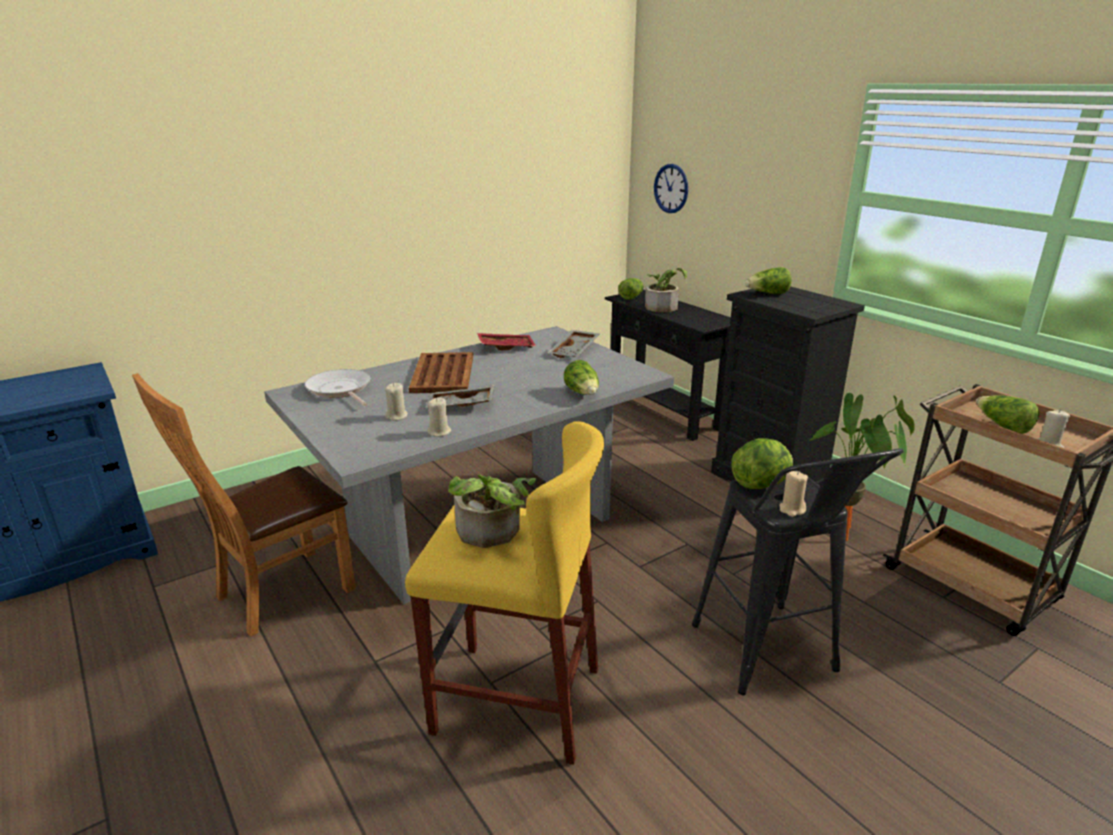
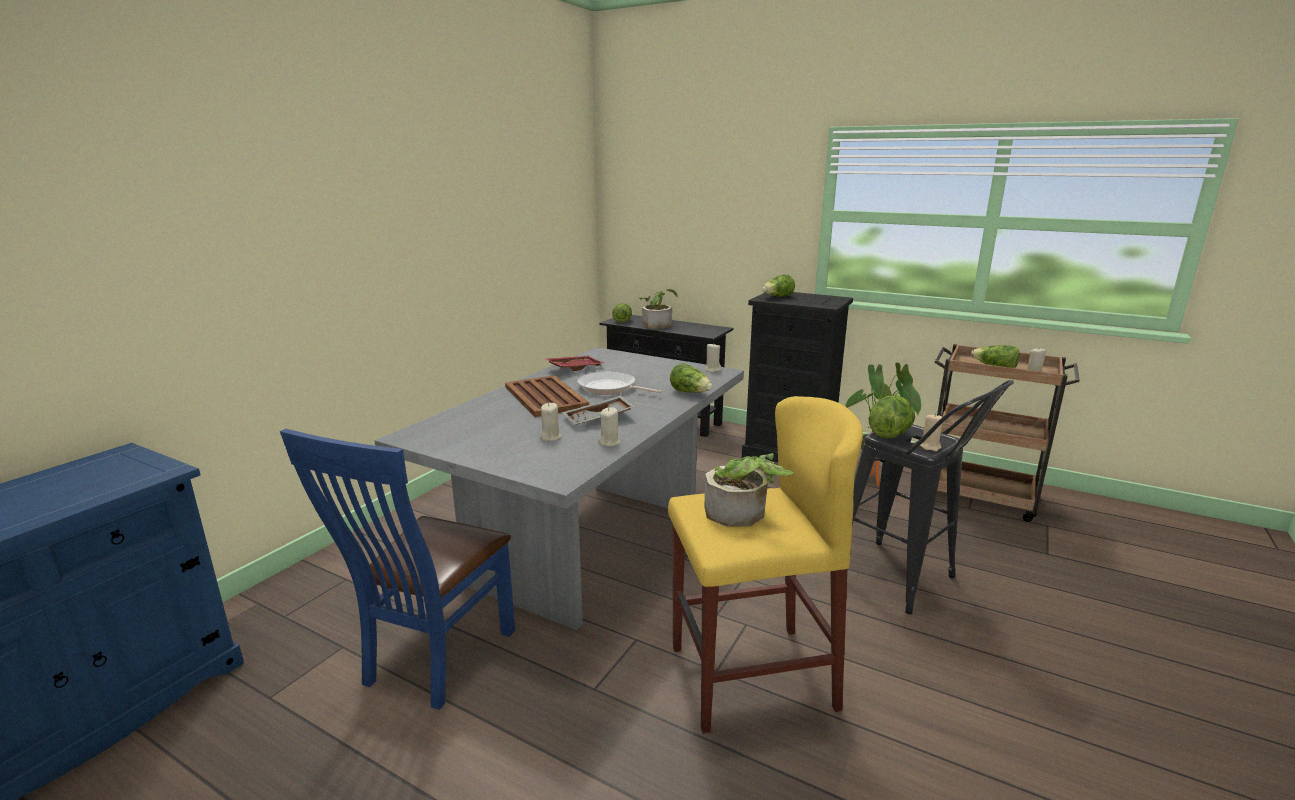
camera: 25 degrees left, 5 degrees down
(277, 594) = (433, 661): brown chair -> blue chair
(340, 390) = (460, 425): frying pan -> frying pan (610, 388)
(575, 351) = (639, 363): grey tray -> none
(640, 370) = (712, 370): none -> beige candle
(671, 188) = (646, 222): wall clock -> none

